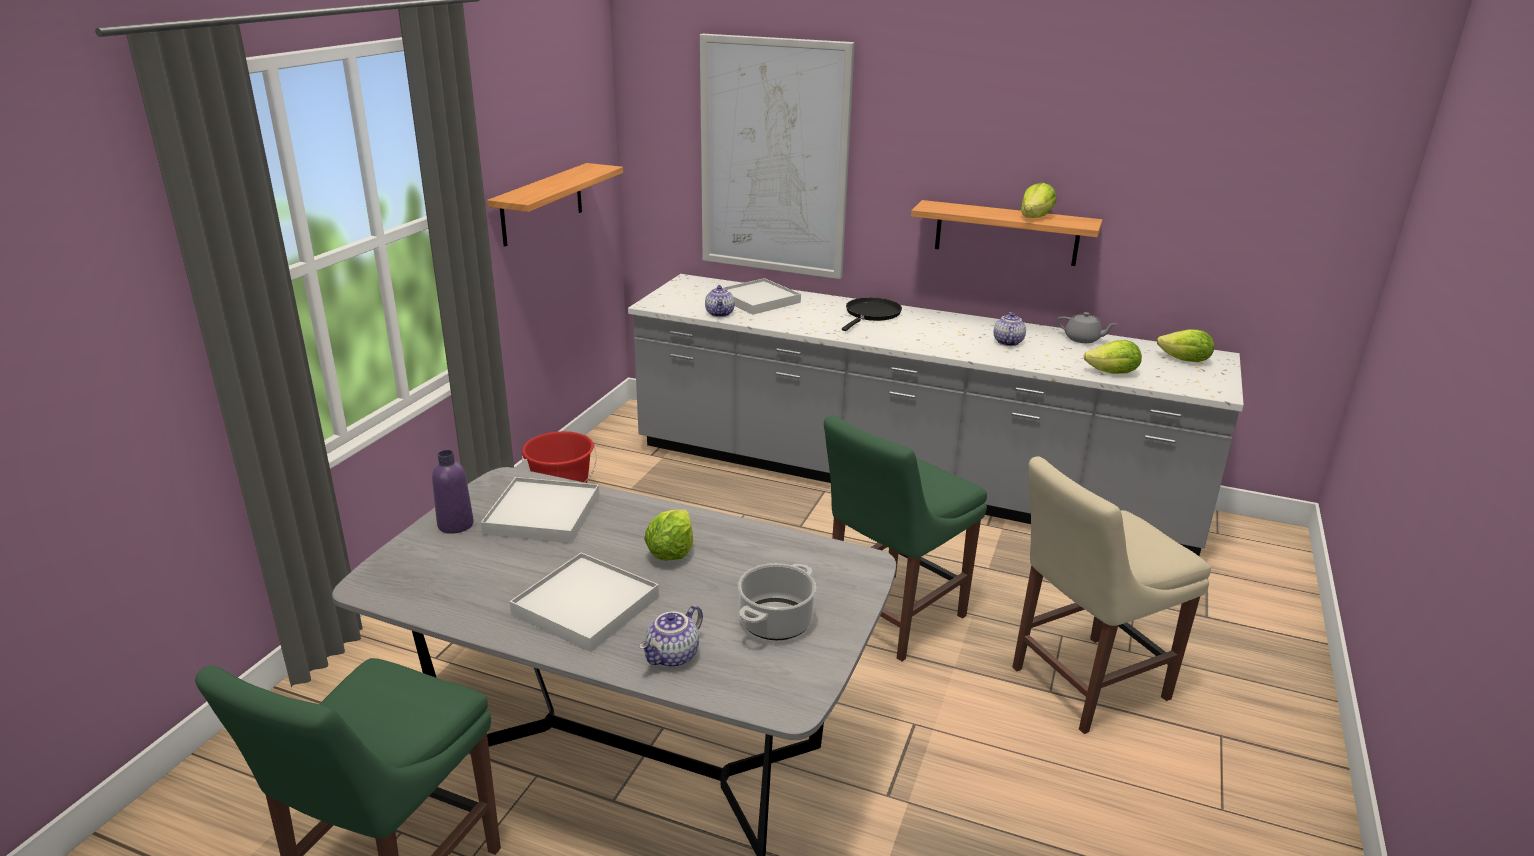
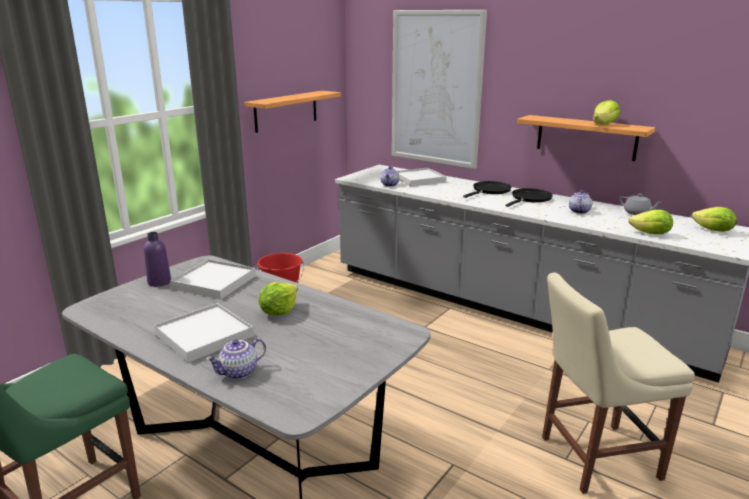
camera: 15 degrees right, 5 degrees down
(776, 621) = (322, 360): cooking pot -> none
(890, 618) = (463, 392): green chair -> none
(933, 325) = (530, 199): none -> black frying pan

